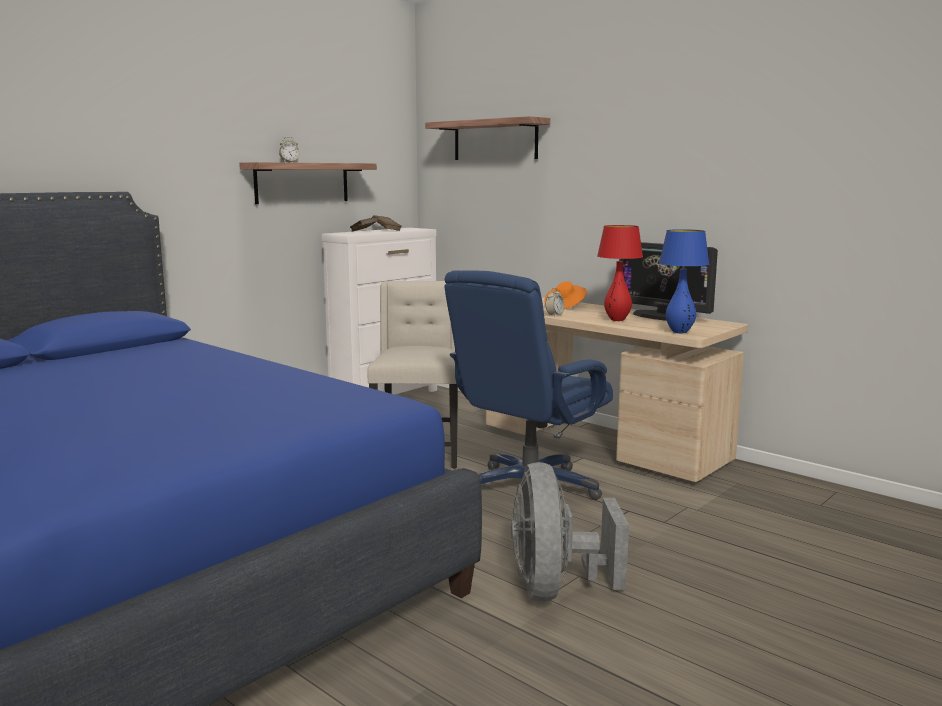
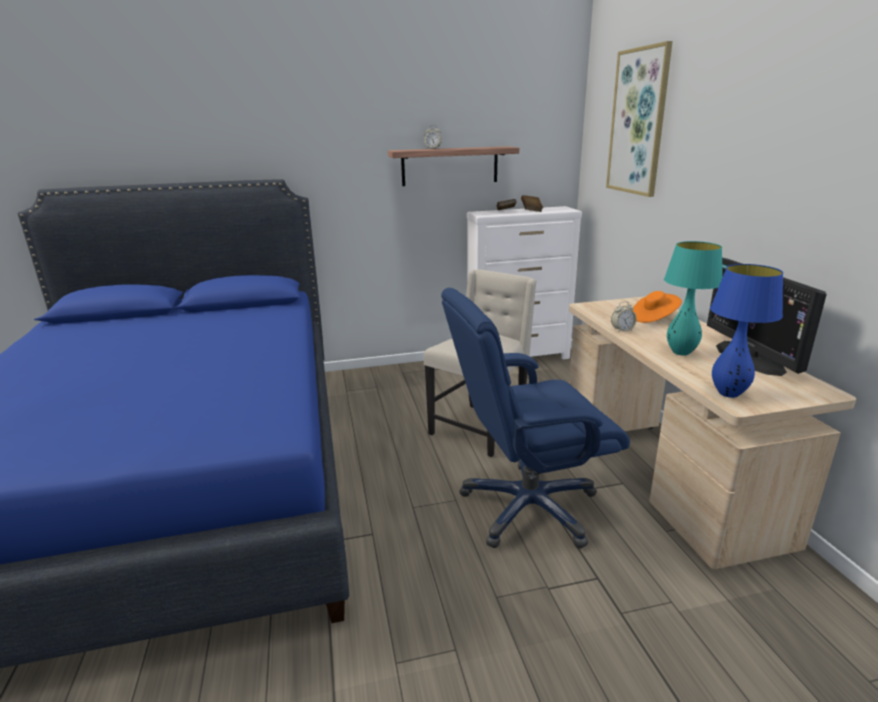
camera: 35 degrees right, 10 degrees up
(495, 140) = (638, 122): shelf -> picture
(555, 589) = (416, 656): grey fan -> none
(617, 320) = (681, 352): red table lamp -> turquoise table lamp

